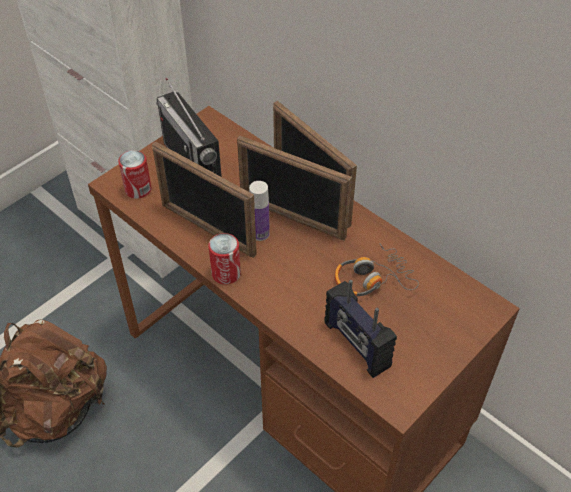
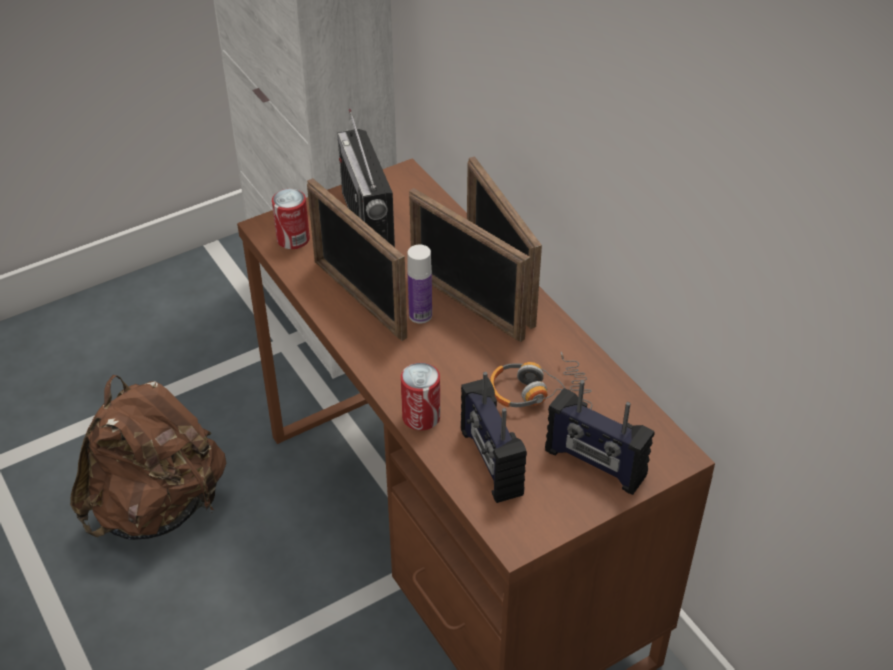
camera: 15 degrees right, 5 degrees down
(226, 273) = (363, 352): can -> can (421, 417)
(434, 329) = (594, 464): none -> radio

